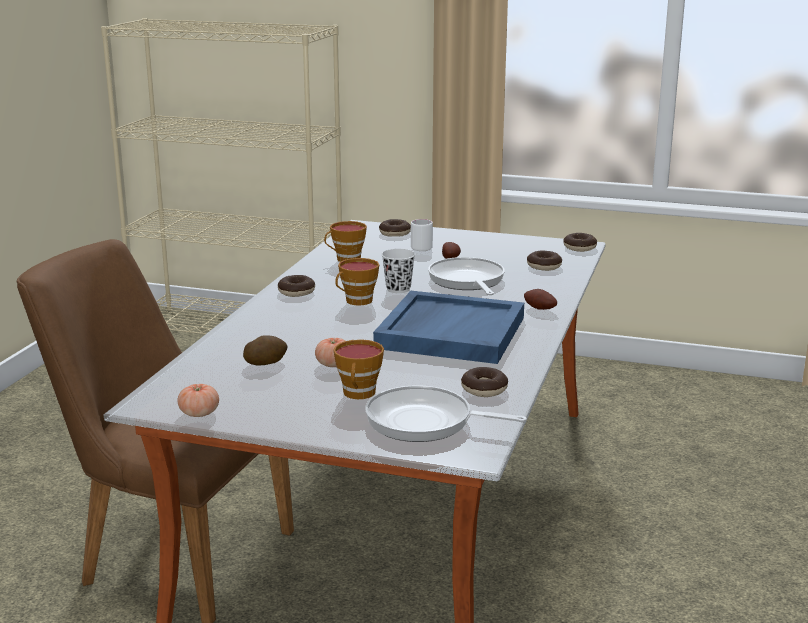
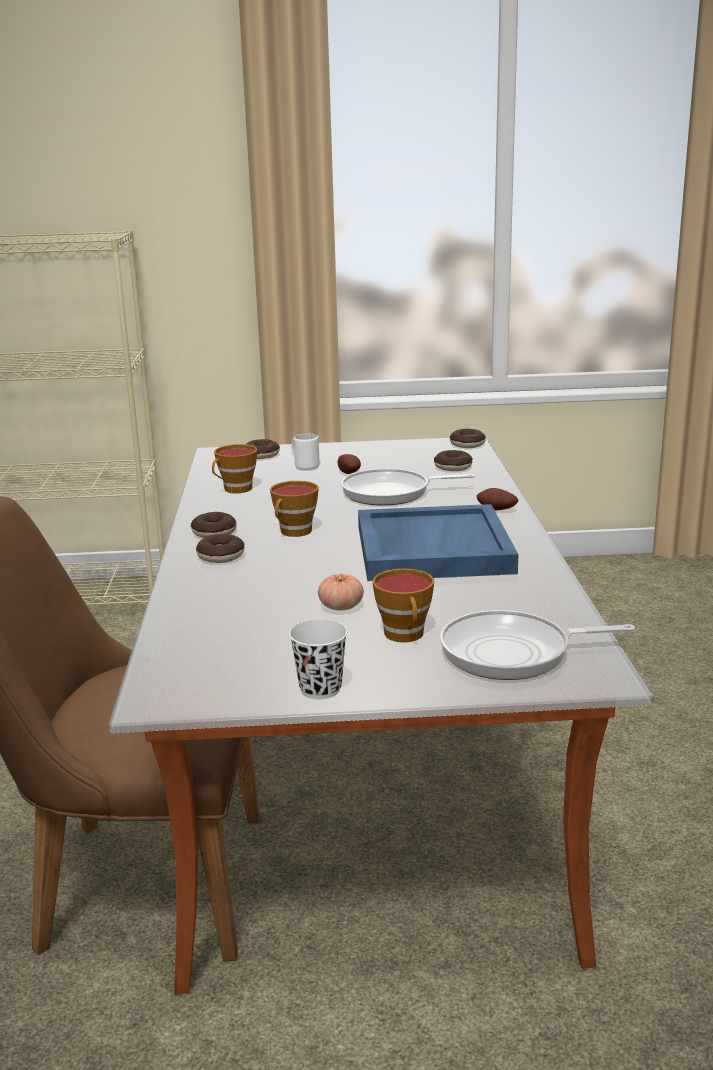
camera: 20 degrees left, 0 degrees up
(199, 413) = (237, 697): tomato -> none
(266, 362) = (258, 619): potato -> none
(398, 289) = (326, 512): white cup -> white cup (320, 689)
(467, 281) = (391, 493): frying pan -> frying pan turned 60 degrees counterclockwise
(484, 389) = (534, 604): donut -> donut (221, 556)

